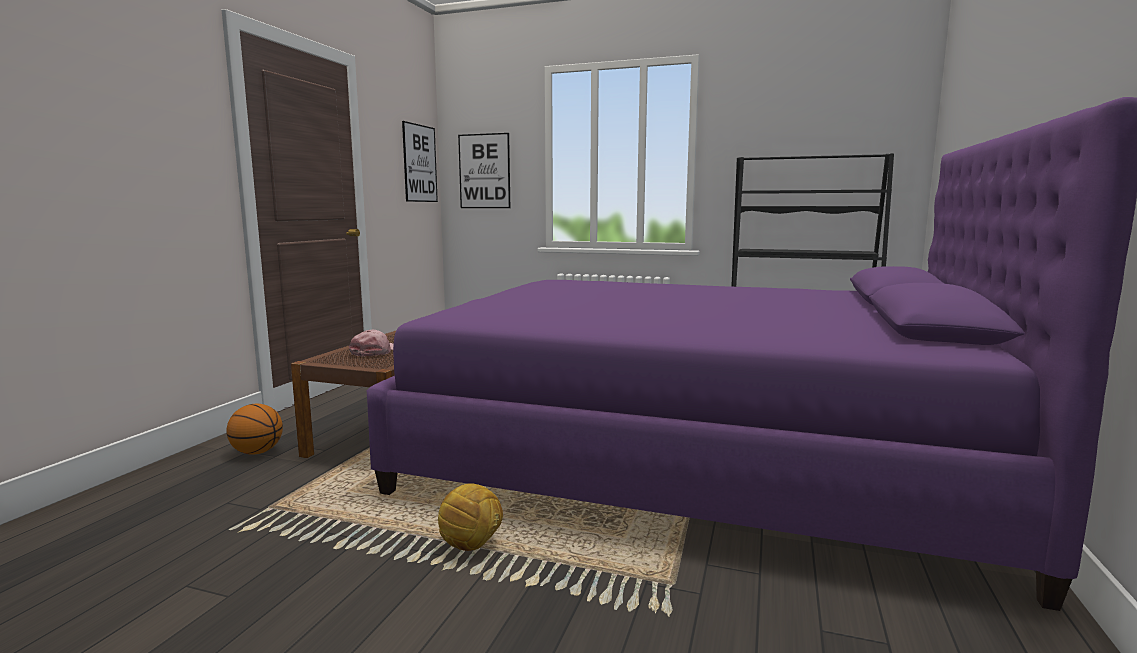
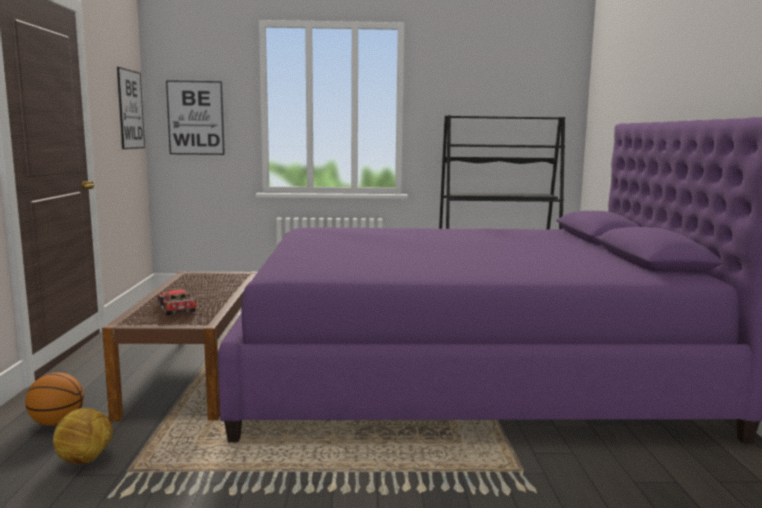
camera: 20 degrees left, 0 degrees up
(375, 352) = (174, 309): pink cap -> toy car
(471, 545) = (349, 470): football -> football (85, 460)

